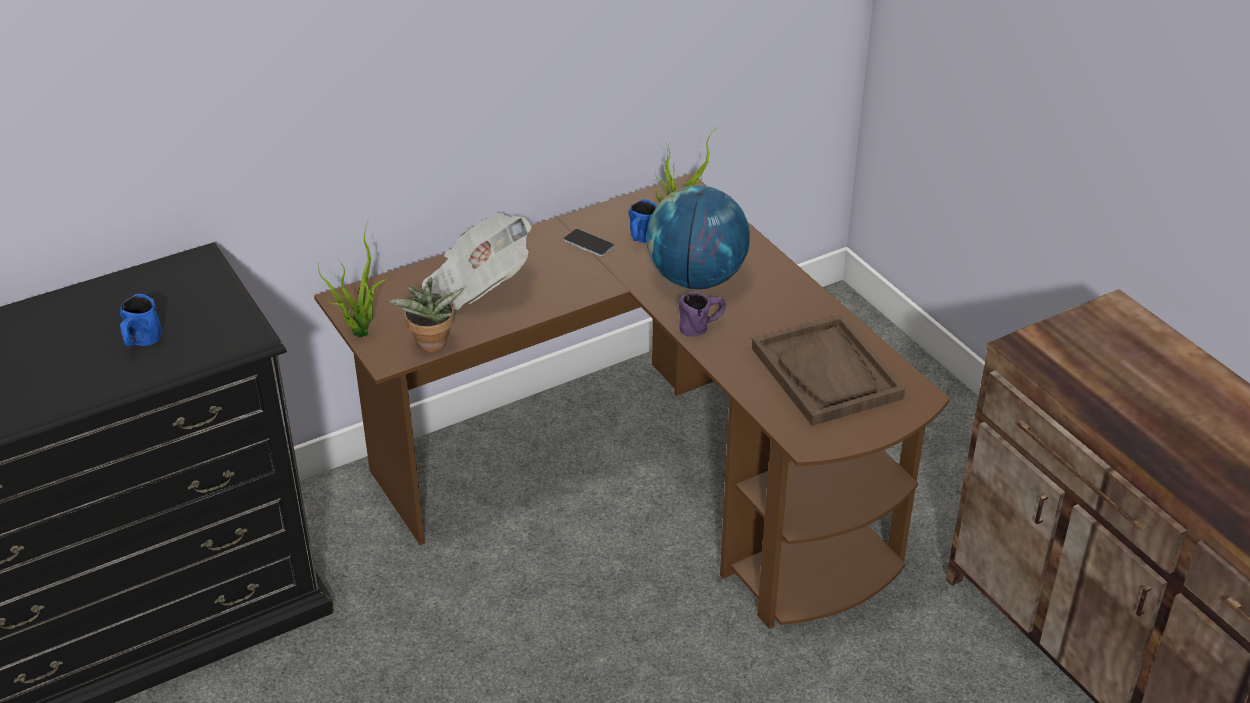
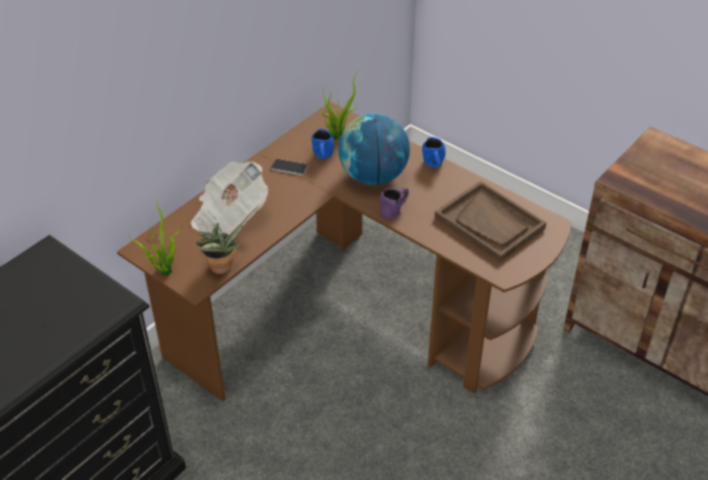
camera: 20 degrees left, 5 degrees up
(141, 343) = (39, 329): blue mug -> blue mug (434, 165)

